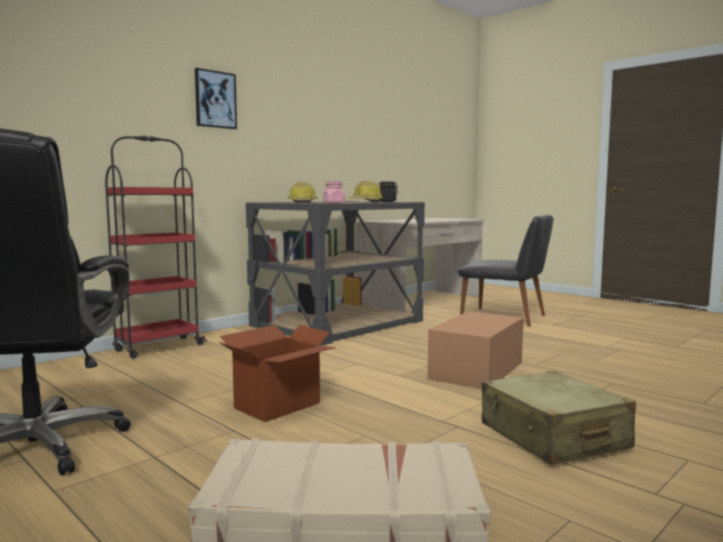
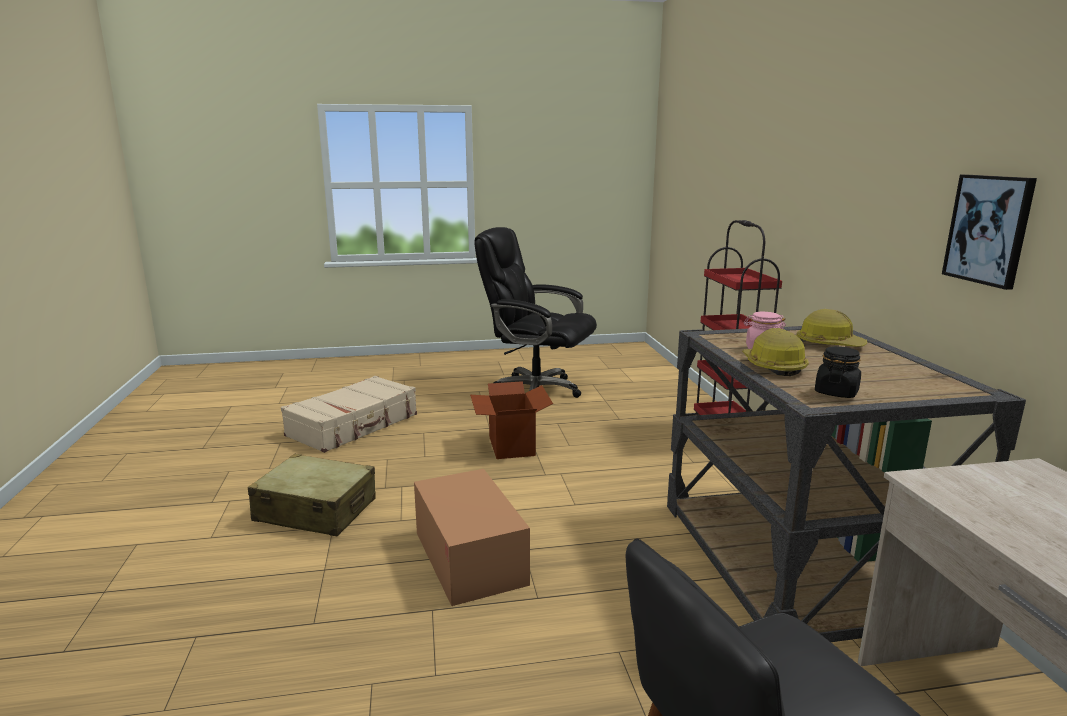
camera: 125 degrees right, 10 degrees up
(215, 99) = (846, 169): picture -> picture (989, 229)

